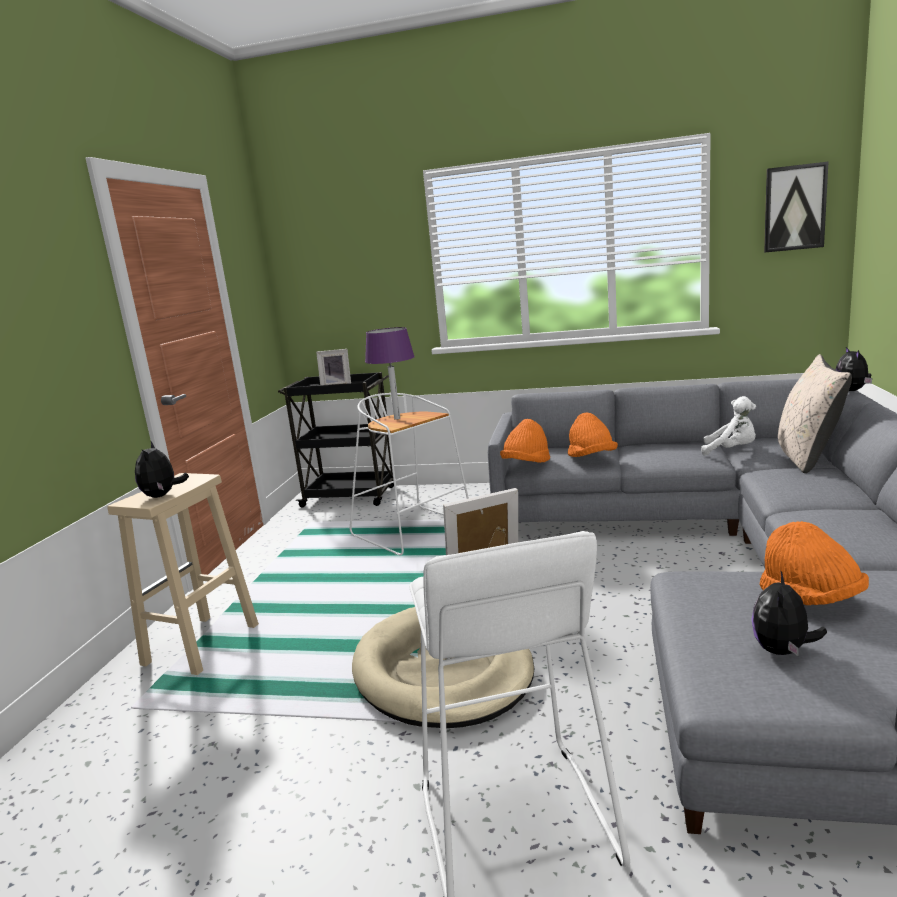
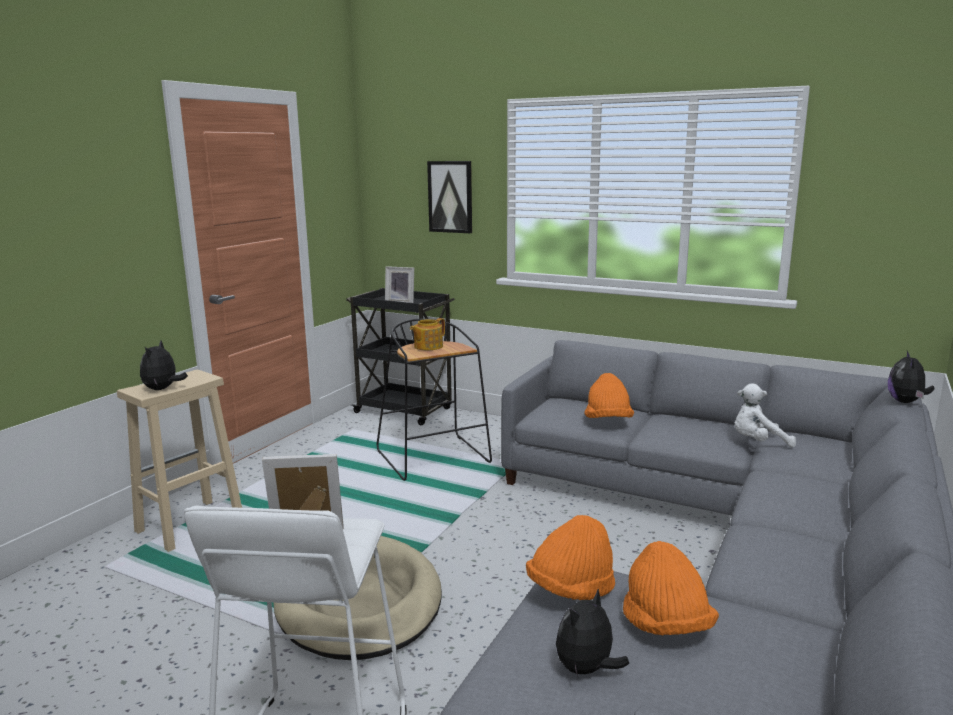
camera: 15 degrees right, 0 degrees up
(397, 418) = (427, 346): purple table lamp -> teapot
(414, 530) = (435, 458): white stool -> black stool
(526, 464) = (540, 415): orange hat -> orange hat (570, 590)
(731, 451) = (758, 442): white plush toy -> white plush toy turned 135 degrees clockwise
(794, 208) = (900, 179): picture -> picture (450, 197)
(807, 457) = (833, 467): beige pillow -> none

